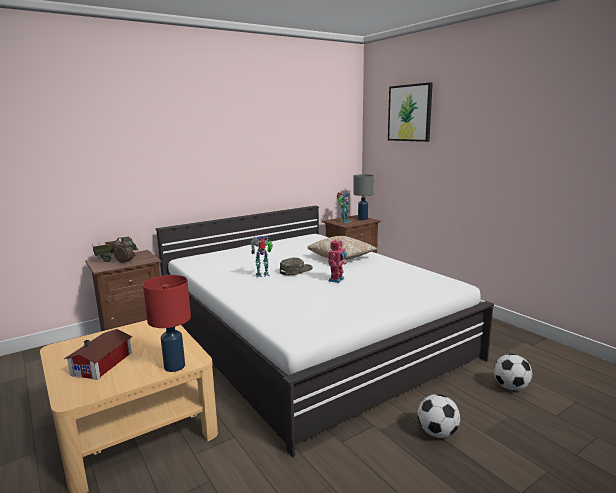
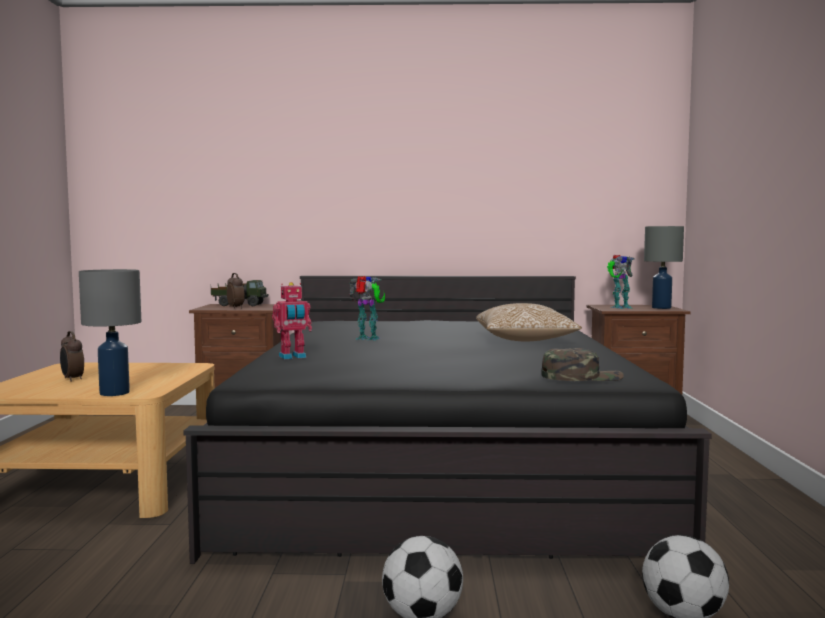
camera: 35 degrees right, 10 degrees down
(104, 363) = (72, 379): toy house -> alarm clock
(175, 366) = (115, 393): red table lamp -> grey table lamp
(295, 270) = (421, 341): green cap -> green cap (581, 377)
(308, 336) = (439, 461): white bed -> black bed
(337, 280) = (451, 354): toy robot -> toy robot (293, 357)
(410, 113) = (737, 102): picture -> none

